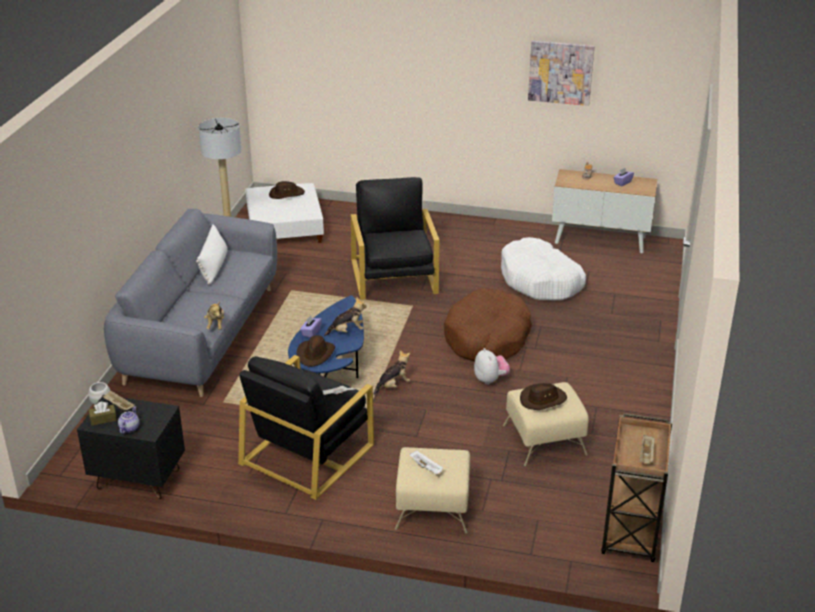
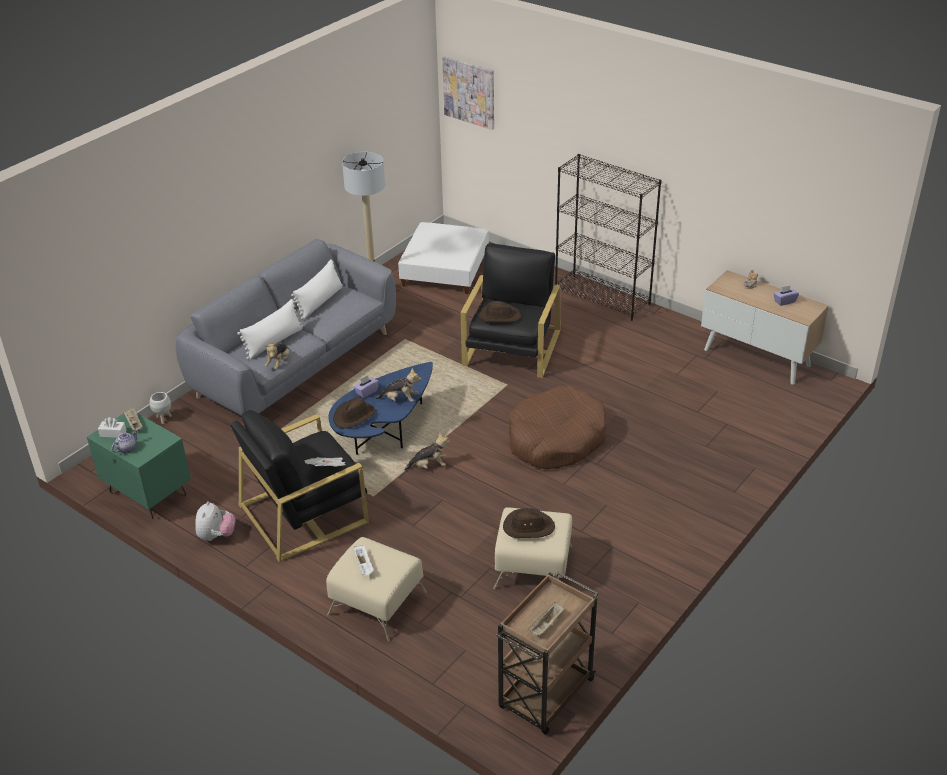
camera: 25 degrees right, 5 degrees up
(103, 419) = (113, 433): brown tissue box -> white tissue box
(138, 480) = (148, 494): black nightstand -> green nightstand
(197, 308) = (274, 342): none -> white pillow
(286, 194) = (453, 236): brown hat -> brown hat (499, 316)
(441, 221) = (602, 297): none -> black bookcase
(490, 380) = (526, 486): plush toy -> plush toy (216, 536)
(541, 281) = (657, 389): white dog bed -> none
(560, 72) = (734, 165): picture -> picture (469, 92)

